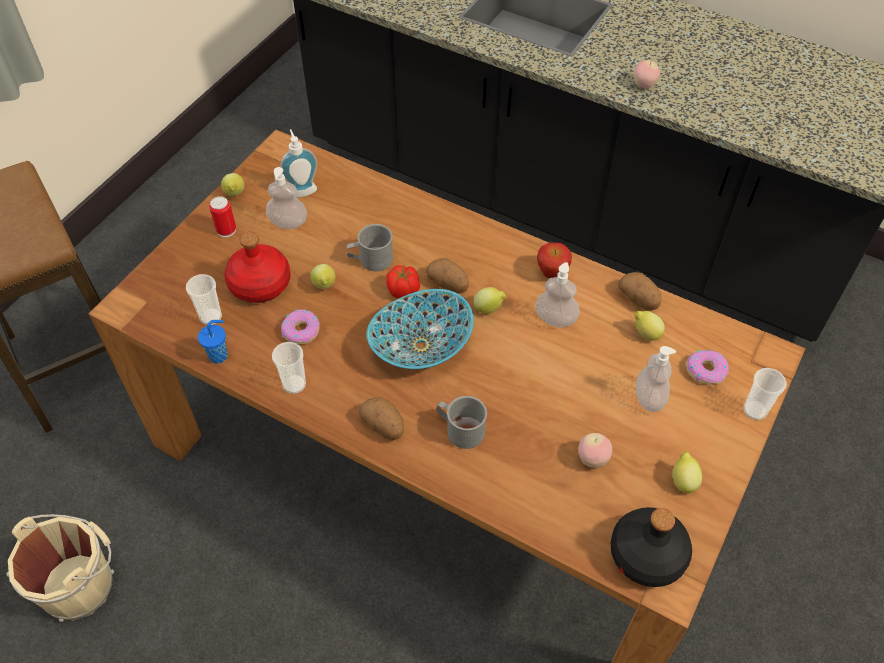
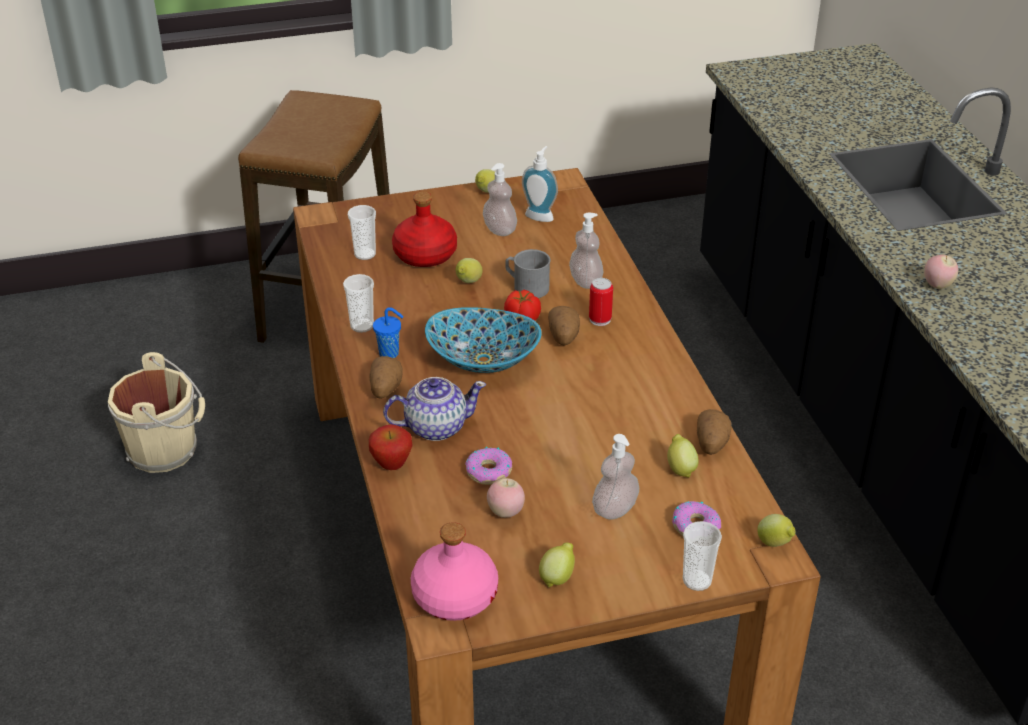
camera: 45 degrees right, 15 degrees down
(219, 355) = (338, 279): blue cup -> blue cup (390, 354)
(226, 230) = (449, 210): can -> can (600, 319)
(301, 331) = (412, 299): donut -> donut (489, 472)
(460, 429) = (435, 427): grey mug -> teapot
(489, 309) = (571, 371): lemon -> lemon (775, 544)
(551, 274) = (660, 381): apple -> apple (392, 466)
(555, 319) = (616, 410): soap dispenser -> soap dispenser (585, 281)
(646, 555) = (454, 596): black bottle -> pink bottle

